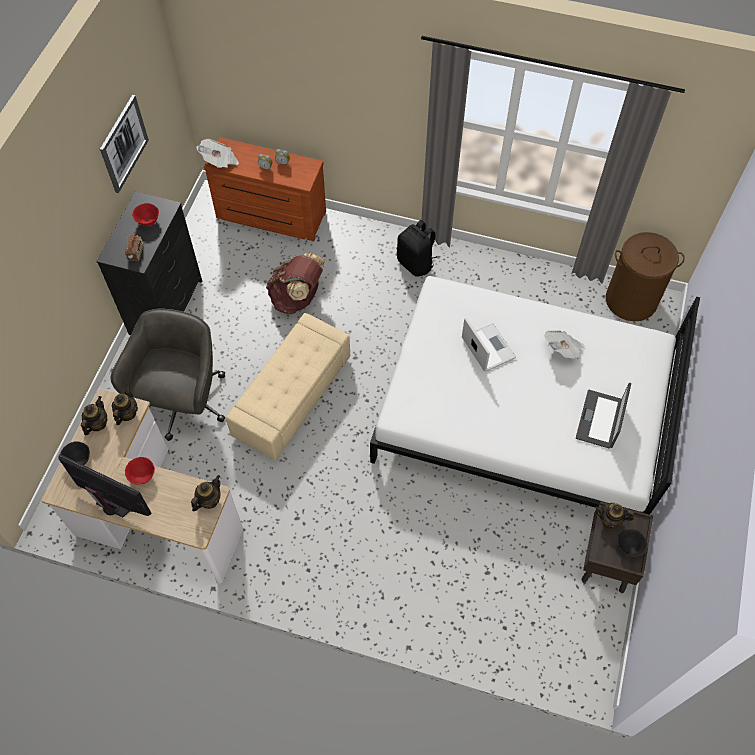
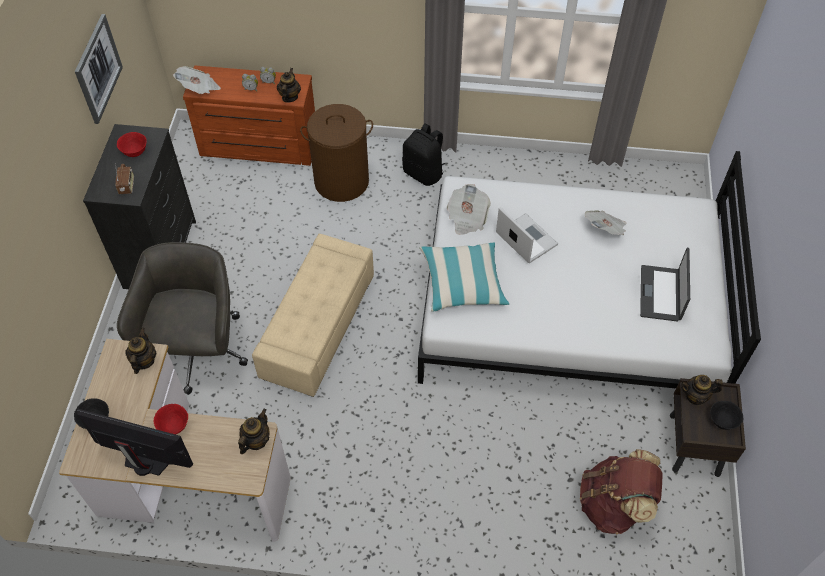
camera: 10 degrees left, 5 degrees down
(97, 423) = (111, 377): teapot -> teapot (289, 97)
(297, 298) = (304, 225): brown backpack -> brown backpack (613, 504)
(421, 381) = (462, 282): none -> pillow
(438, 320) = (467, 218): none -> newspaper
(631, 300) = (654, 179): brown laundry basket -> brown laundry basket (341, 181)

